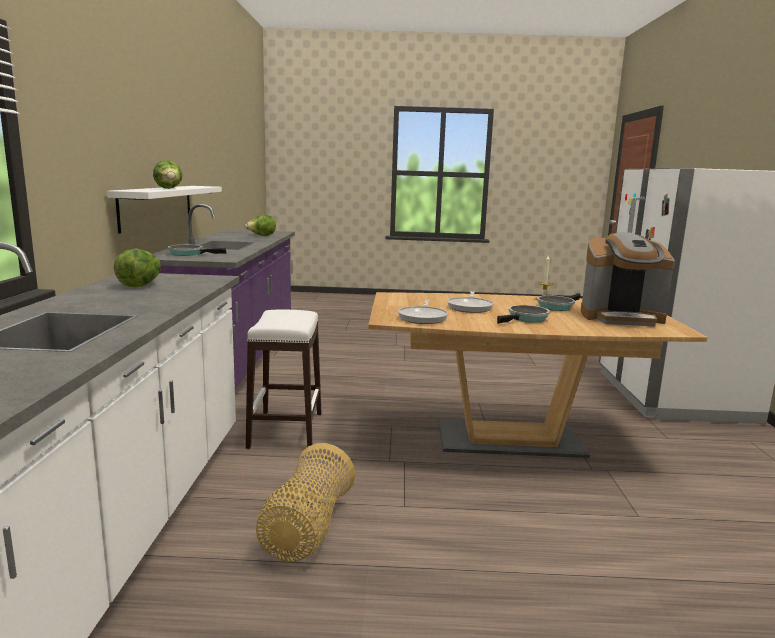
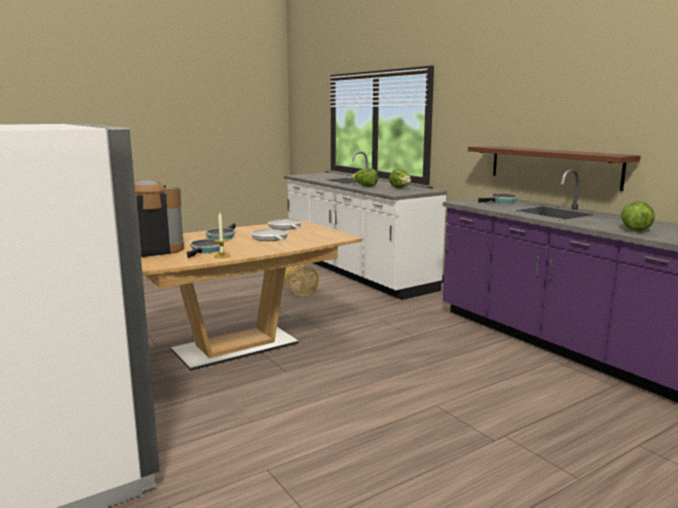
camera: 145 degrees right, 0 degrees up
(157, 206) = (553, 166): white shelf -> brown shelf
(169, 189) = (520, 149): lettuce -> lettuce (365, 186)
(285, 430) = (382, 312): white stool -> none

